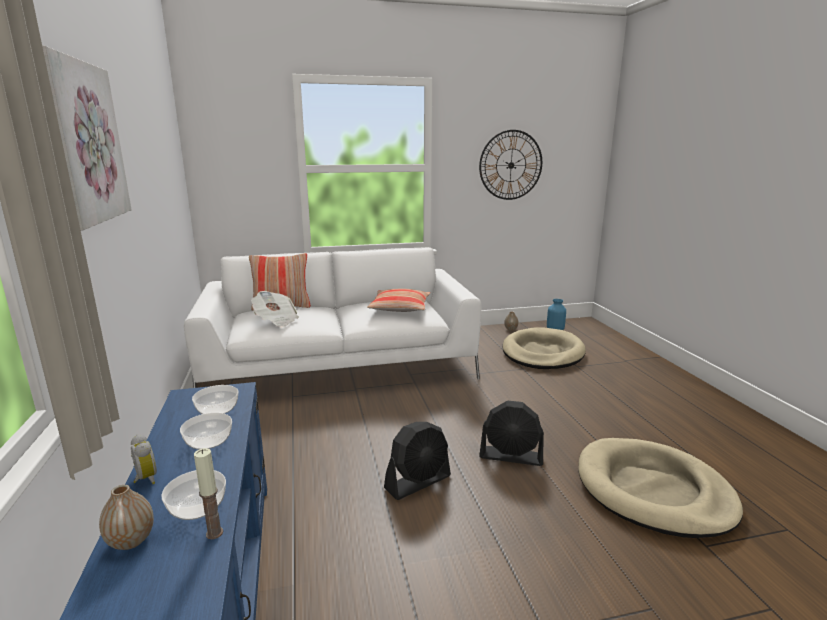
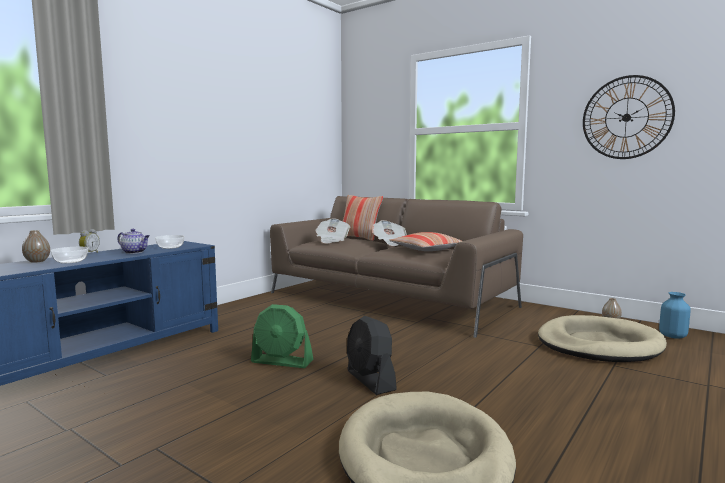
camera: 50 degrees right, 10 degrees down
(84, 143) = (171, 92): picture -> none
(209, 441) = (135, 252): bowl -> teapot
(214, 533) = (49, 266): candle -> none
(340, 367) = (389, 299): white sofa -> brown sofa
(341, 307) = (390, 243): none -> newspaper
(418, 482) = (282, 361): black fan -> green fan

